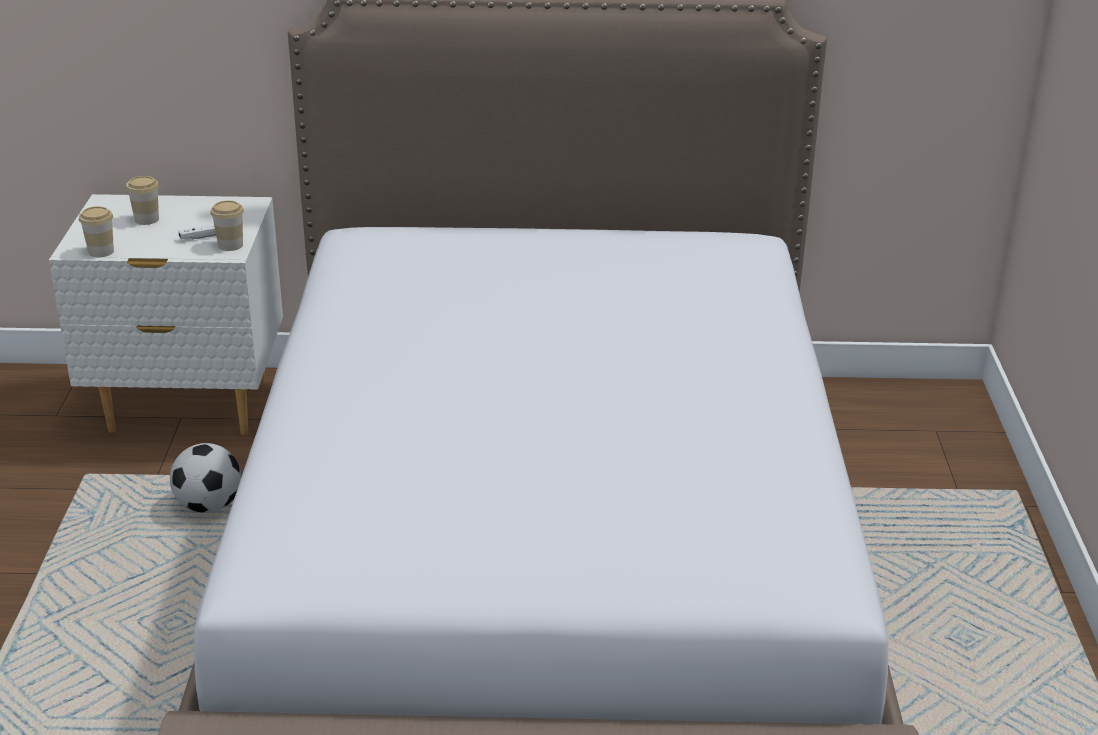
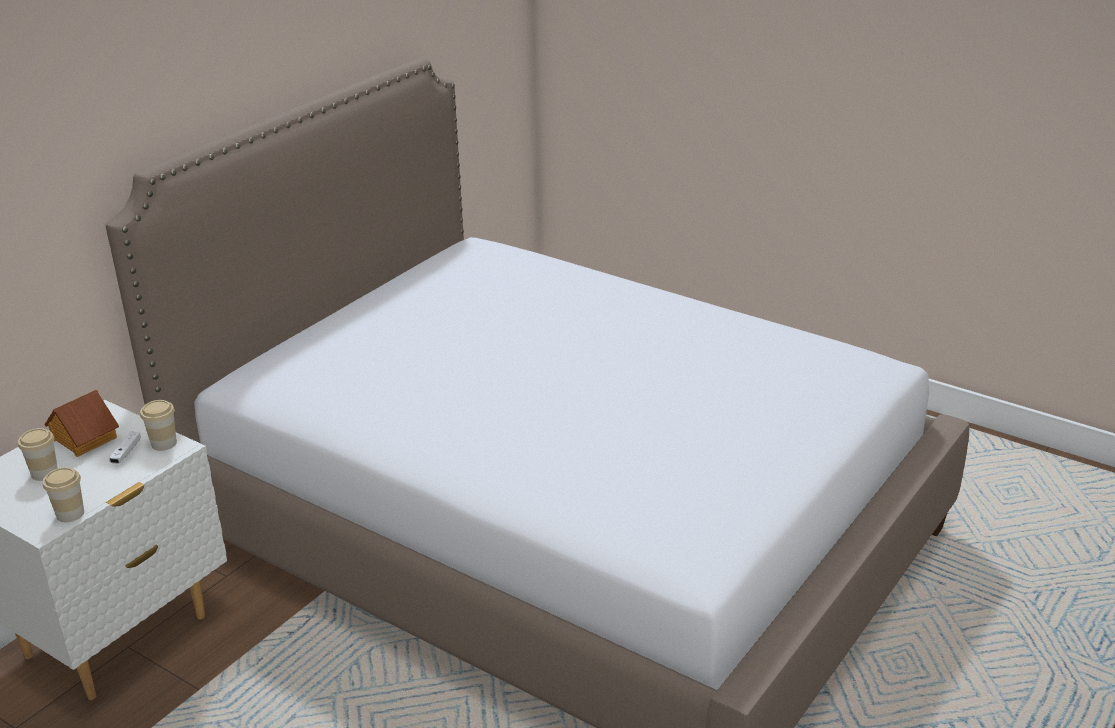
camera: 55 degrees left, 0 degrees up
(207, 213) = (83, 439): none -> toy house
(209, 506) = (282, 672): football -> none

